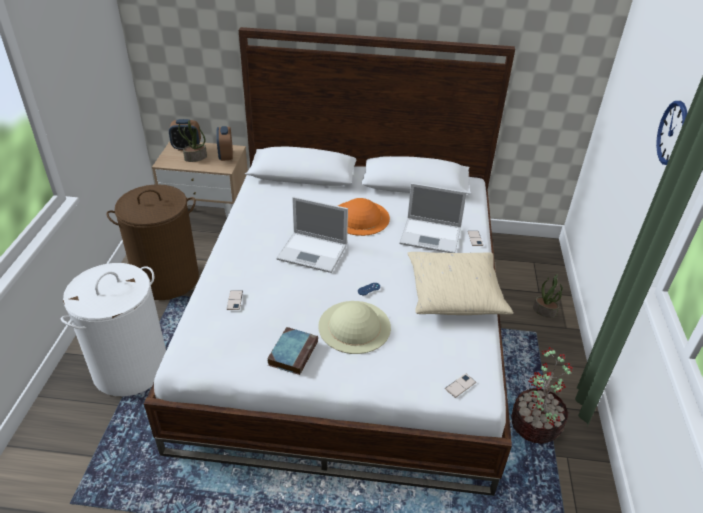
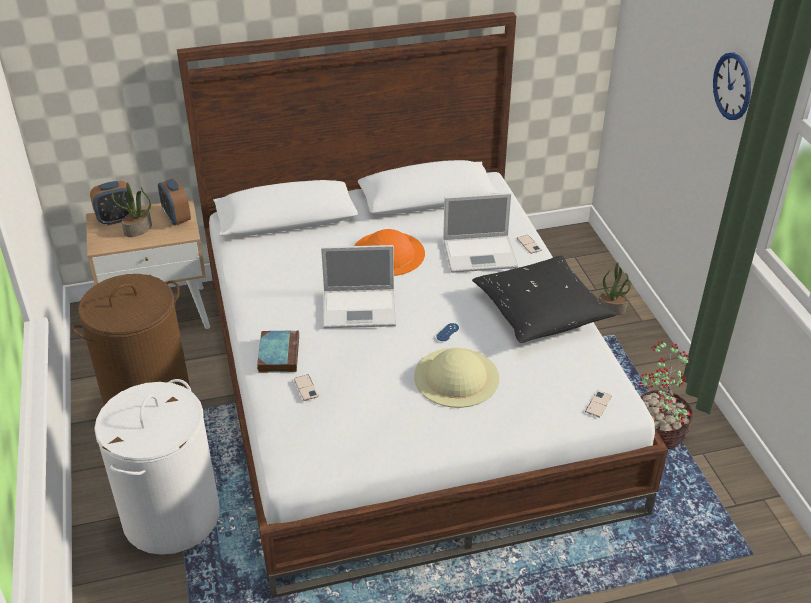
camera: 20 degrees left, 0 degrees up
(293, 352) = (408, 424): book -> book (278, 354)
(455, 293) = (541, 311): beige pillow -> black pillow

